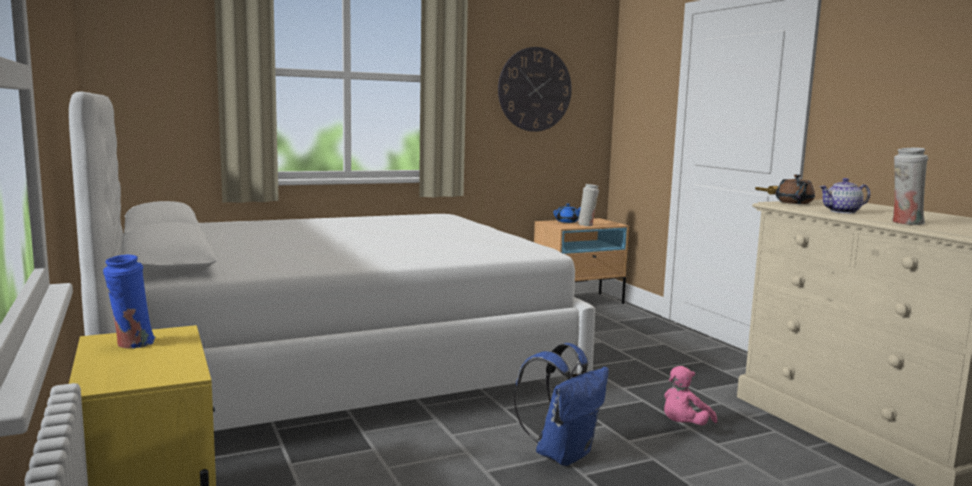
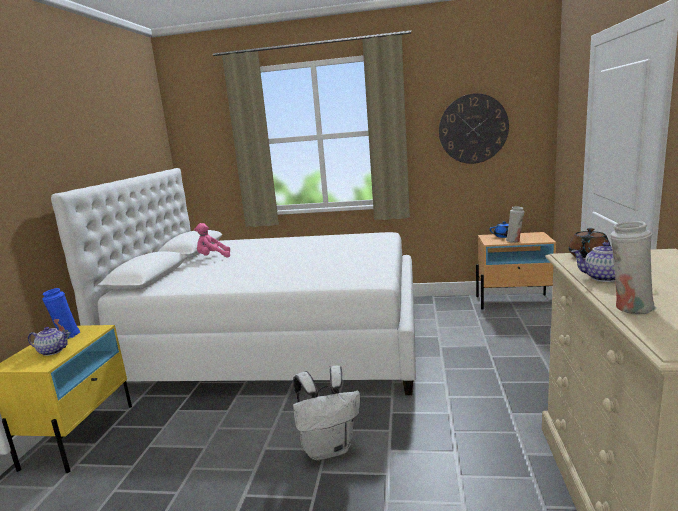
camera: 35 degrees right, 5 degrees up
(155, 360) = (53, 351): none -> teapot
(562, 453) = (328, 448): blue backpack -> white backpack
(684, 426) = (452, 448): pink plush toy -> pink plush toy (213, 258)

